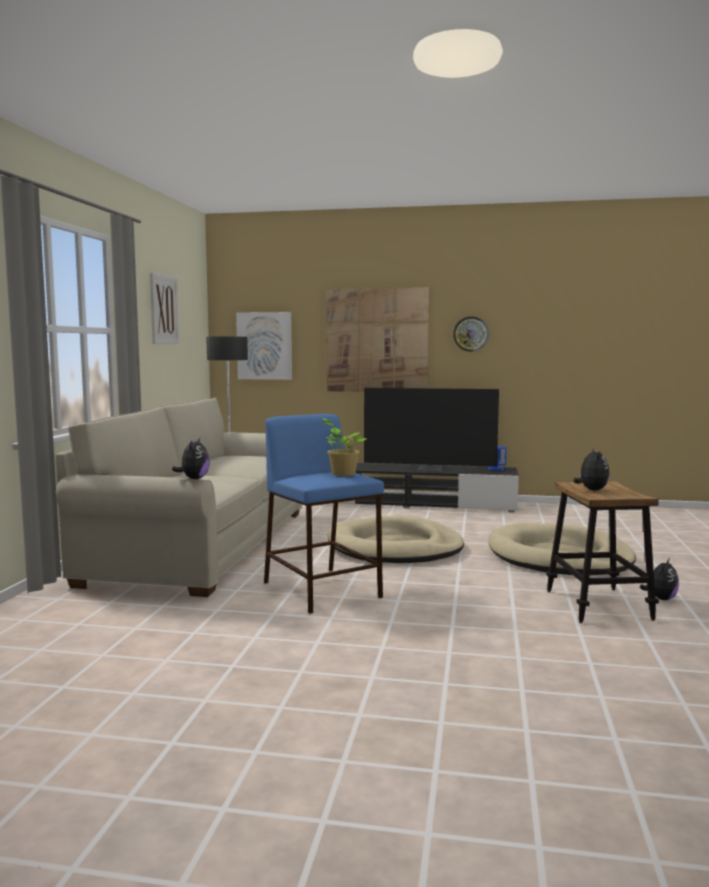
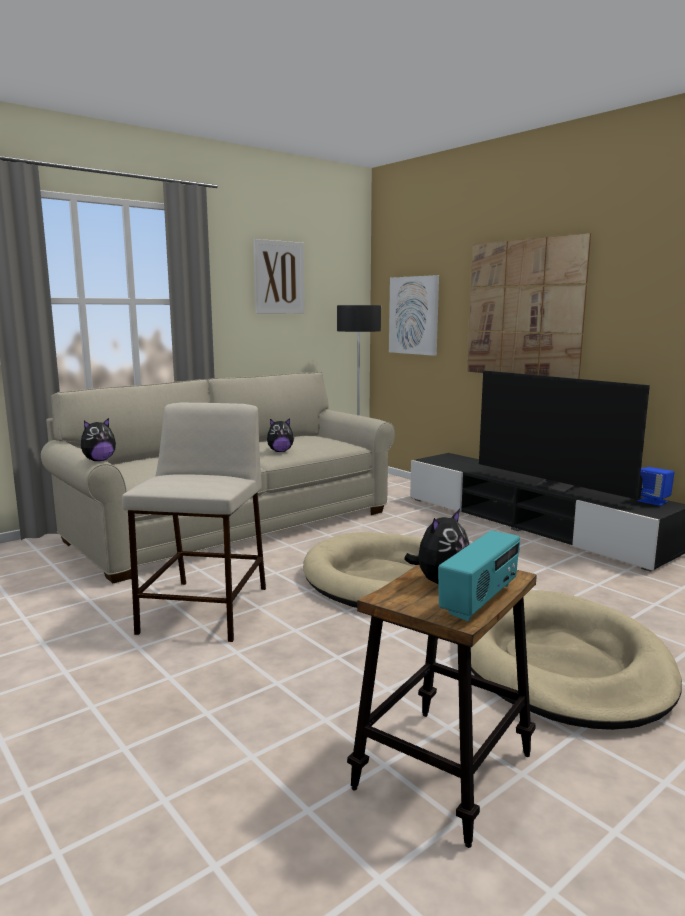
camera: 40 degrees right, 5 degrees up
(323, 590) = (205, 610): blue stool -> beige stool
(342, 474) = (204, 481): potted plant -> none
(470, 334) = (642, 300): wall clock -> none
(627, 490) = (480, 600): none -> radio
(661, 598) = (572, 812): plush toy -> plush toy (280, 451)

